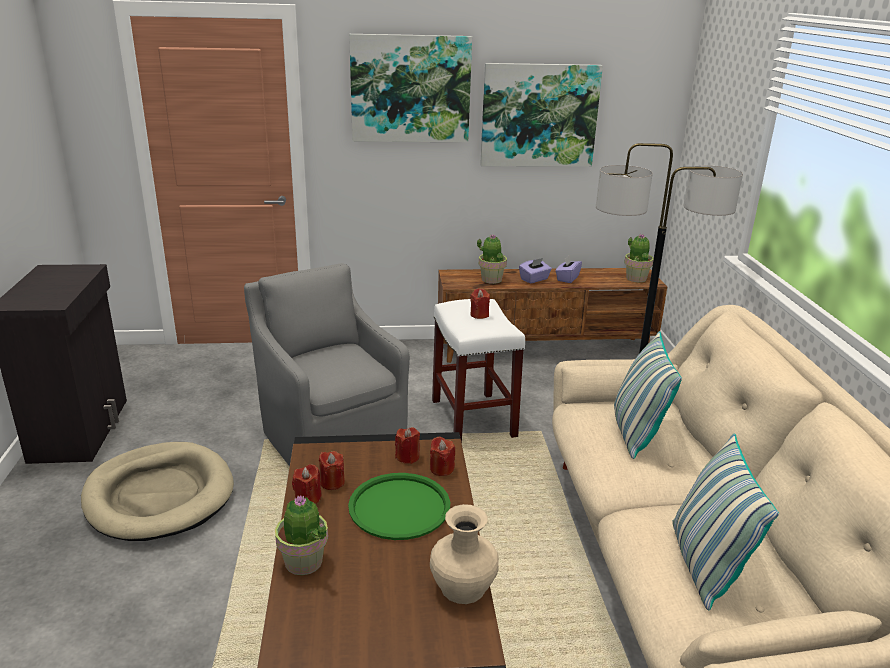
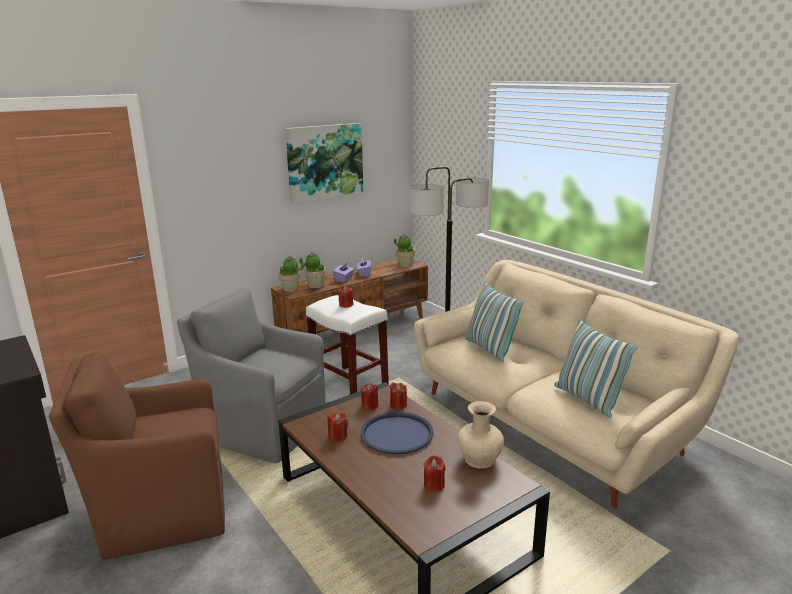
camera: 30 degrees left, 5 degrees down
(159, 495) = (161, 512): beige dog bed -> brown armchair
(303, 562) = (373, 485): potted plant -> potted plant (290, 289)
(308, 498) = (332, 451): red candle -> red candle (434, 485)
(399, 507) = (396, 434): green tray -> blue tray
(410, 89) = (234, 152): picture -> none

